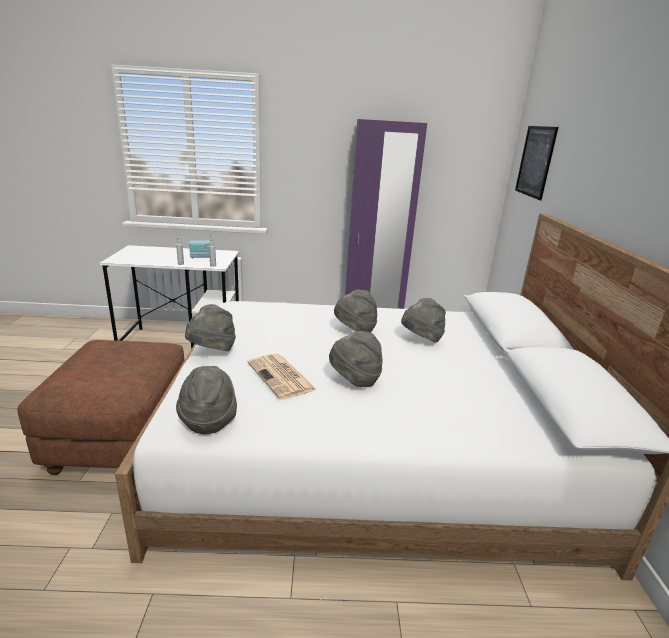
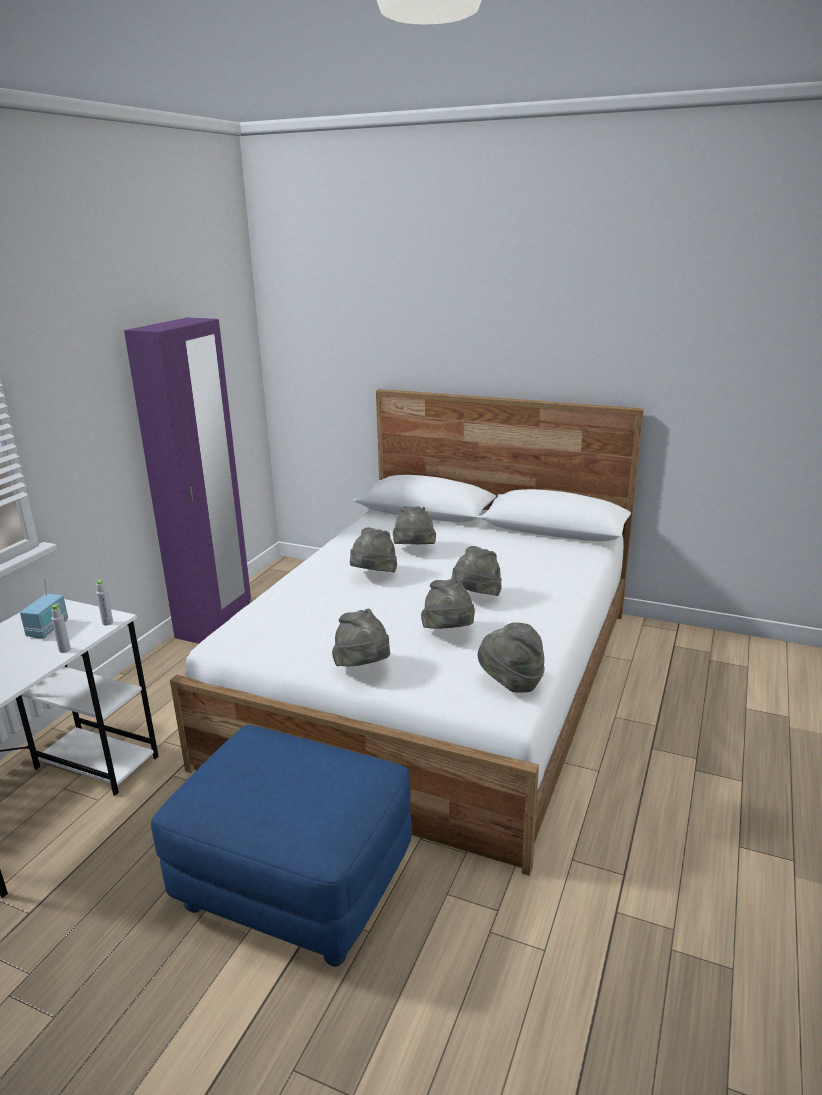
camera: 65 degrees left, 0 degrees up
(121, 438) = (296, 886): brown ottoman -> blue ottoman
(281, 377) = (449, 633): newspaper -> grey hat
(535, 161) = (321, 338): picture -> none

